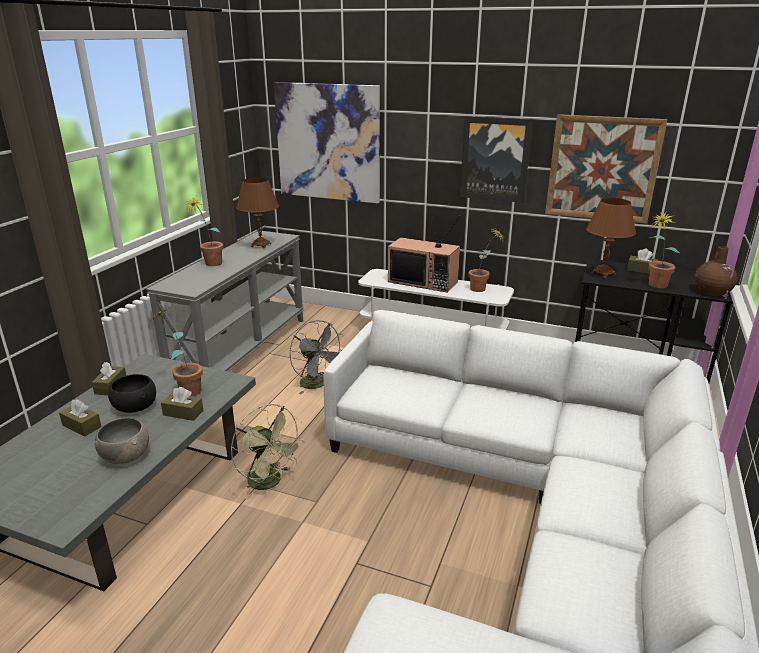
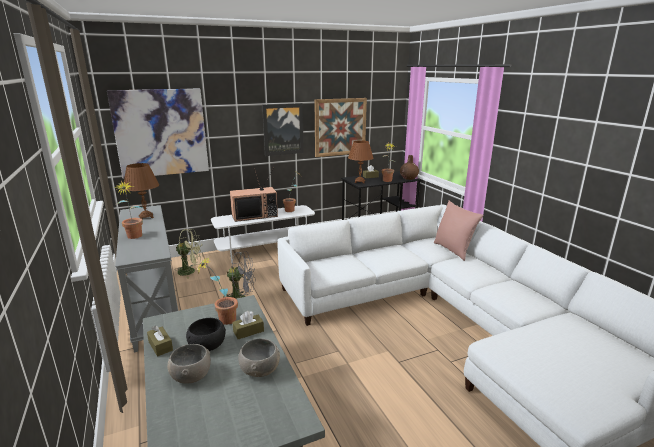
camera: 45 degrees left, 5 degrees down
(82, 426) = (191, 375): brown tissue box -> grey bowl
(270, 483) = (300, 357): green fan -> green fan (190, 271)
(627, 451) = (453, 250): none -> pink pillow

